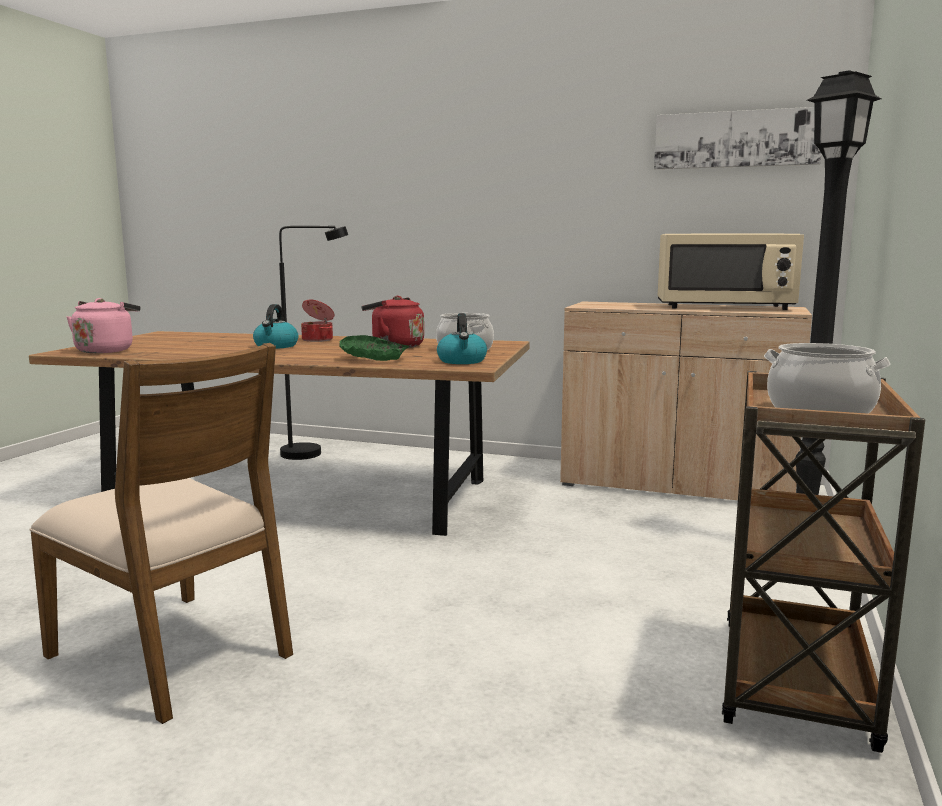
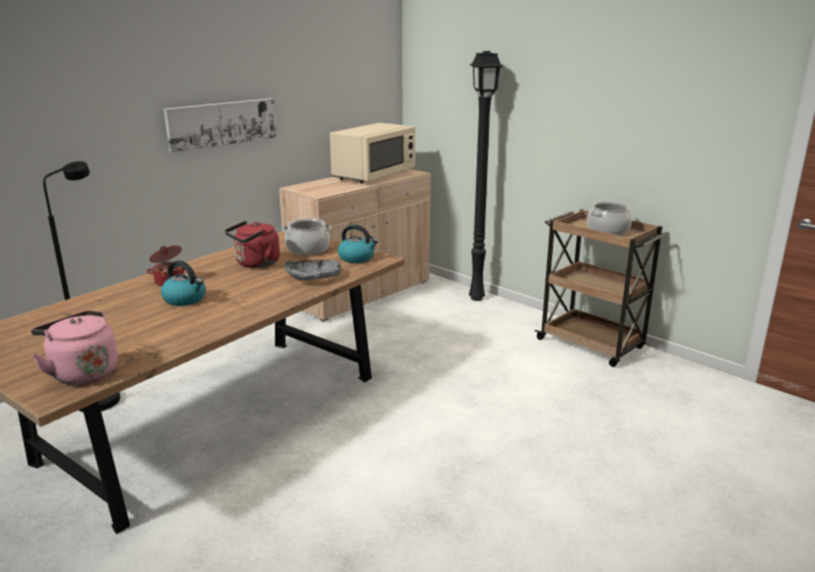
camera: 65 degrees left, 10 degrees up
(174, 654) = (477, 502): brown chair -> none
(373, 359) = (313, 278): green bowl -> grey bowl
(736, 139) = (350, 63): picture -> picture (222, 123)

